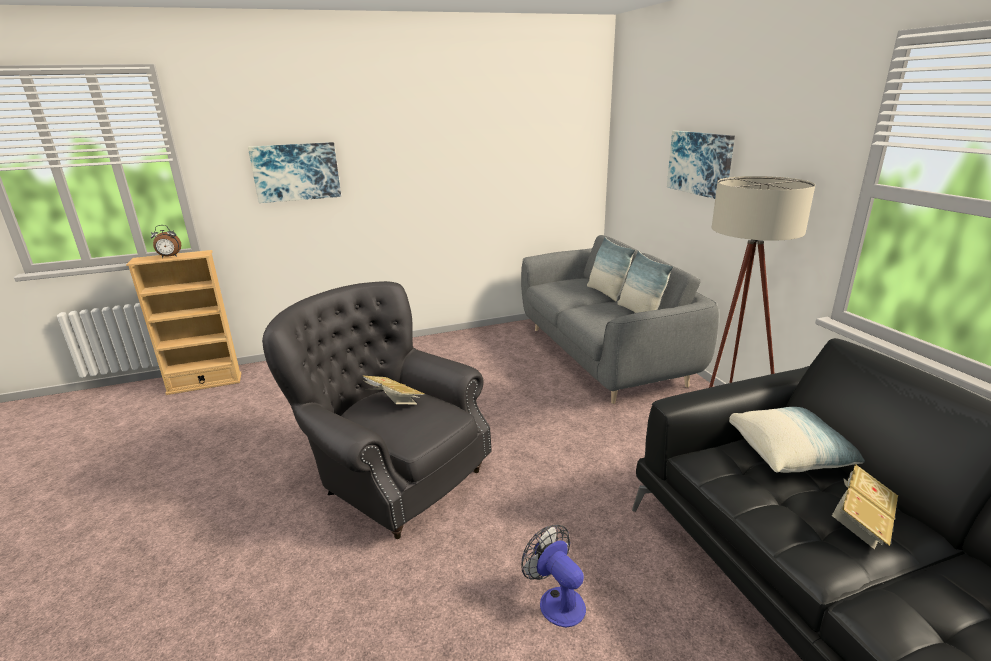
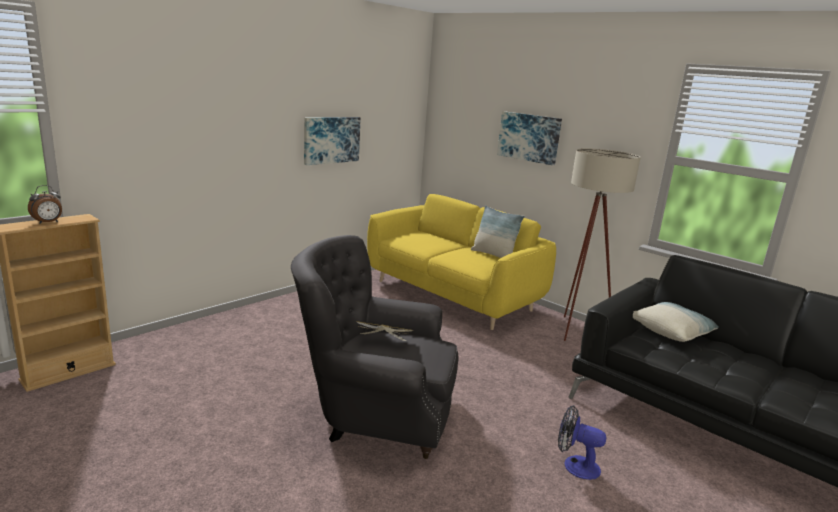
camera: 30 degrees left, 5 degrees down
(296, 172) = (175, 130): picture -> picture (331, 140)
(604, 355) = (453, 295): grey sofa -> yellow sofa
(606, 293) = (452, 242): pillow -> none
(861, 521) = (736, 360): book -> none

